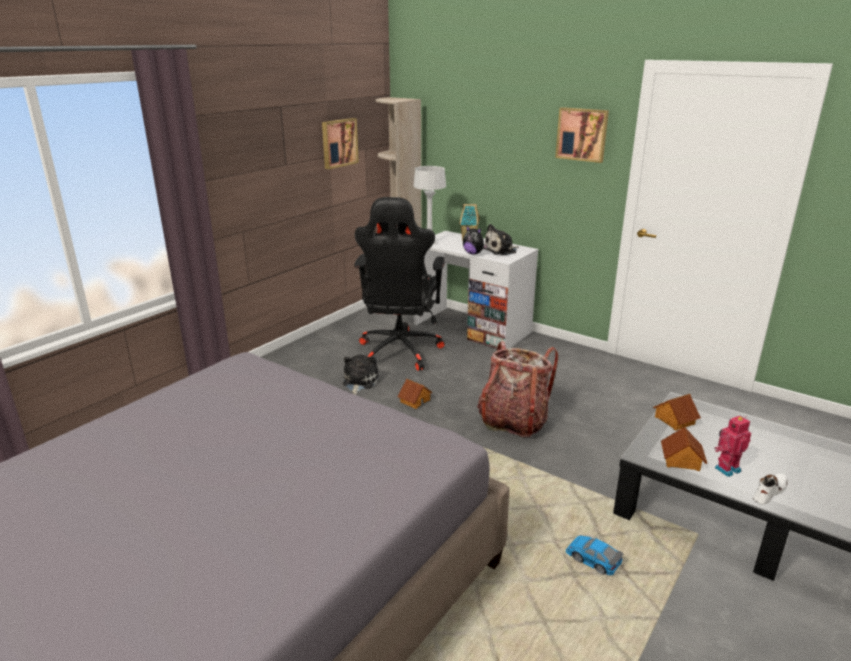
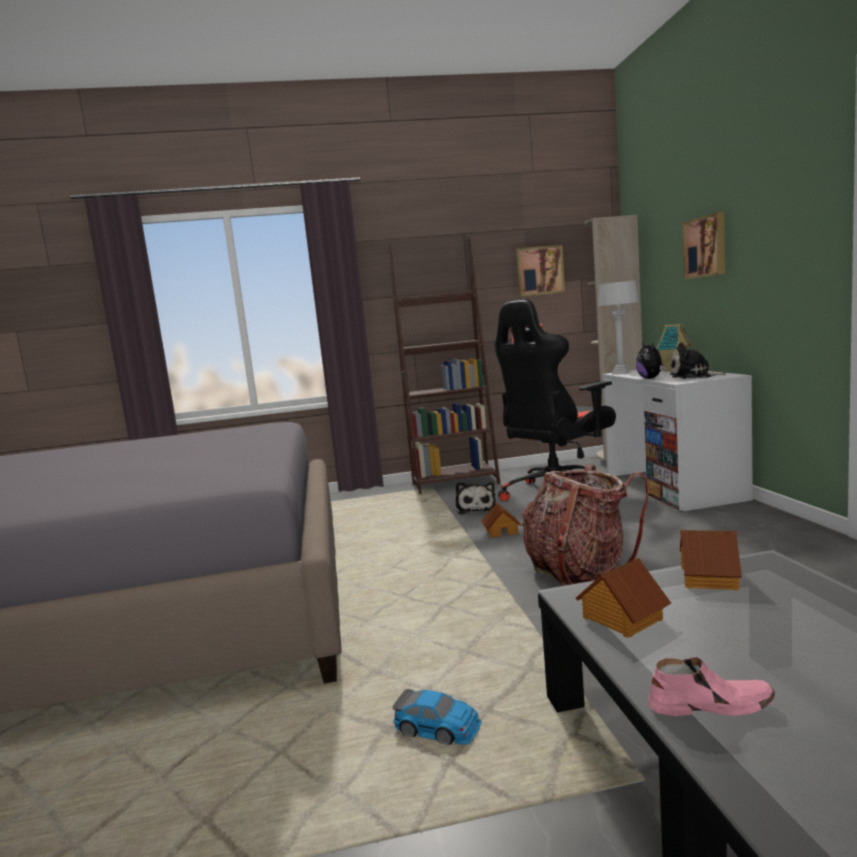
camera: 45 degrees right, 15 degrees down
(296, 356) = (455, 483): none -> brown bookcase
(359, 382) = (475, 508): plush toy -> plush toy turned 120 degrees clockwise
(582, 134) = (790, 197): picture -> picture (706, 247)
(592, 559) = (438, 728): toy car -> toy car turned 120 degrees clockwise
(726, 468) = (684, 650): toy robot -> none
(768, 492) = (709, 705): white shoe -> pink shoe

